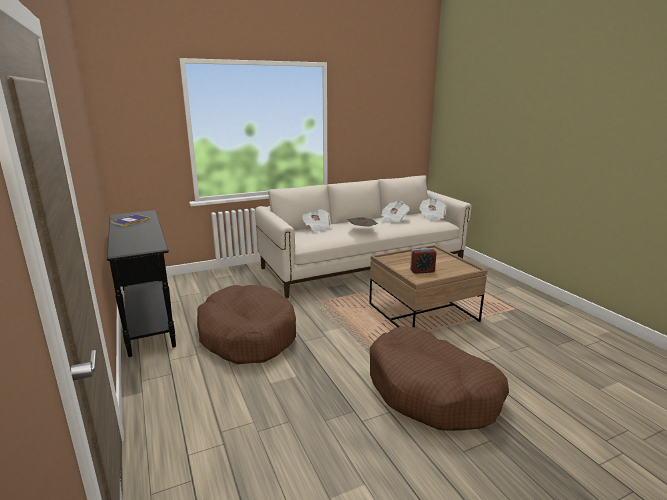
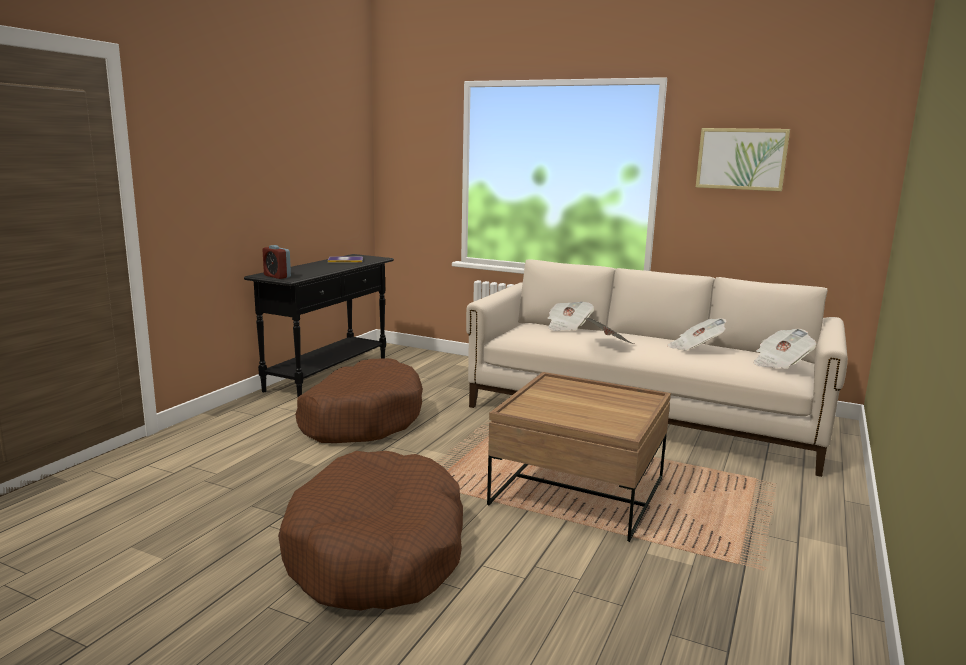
camera: 50 degrees right, 5 degrees down
(368, 111) = (741, 159): none -> picture
(422, 271) = (551, 407): alarm clock -> alarm clock (277, 276)

